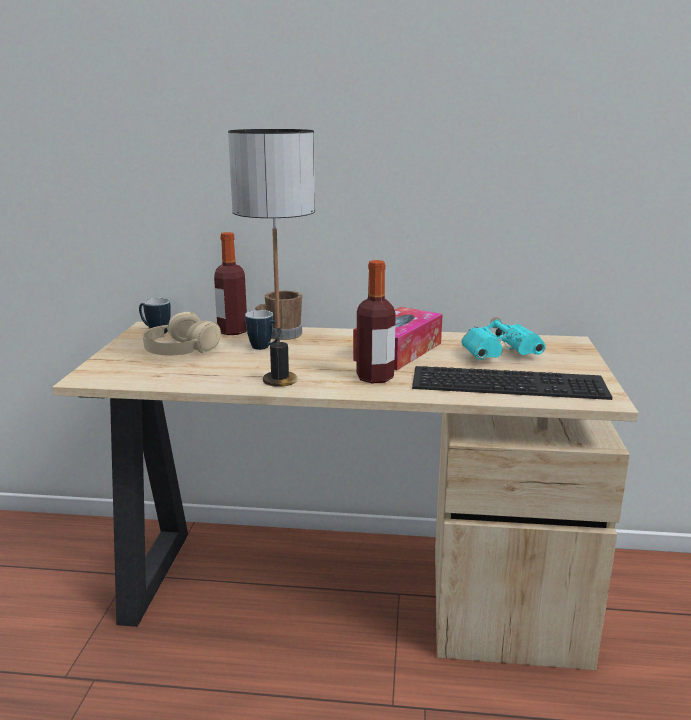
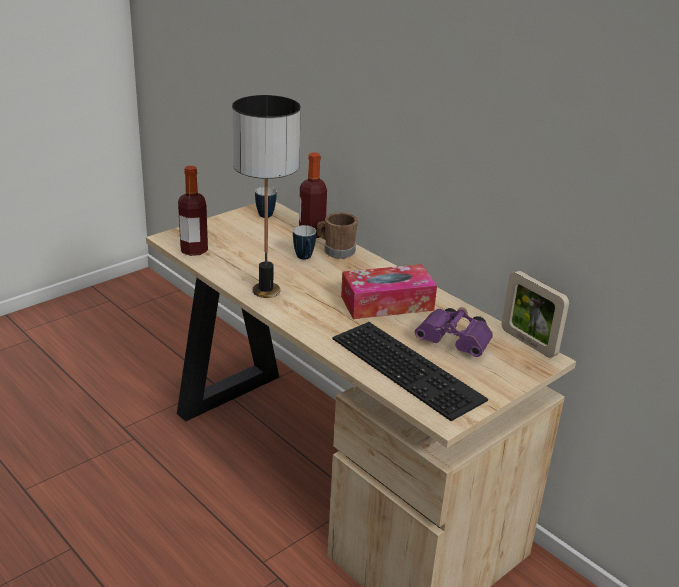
camera: 40 degrees right, 10 degrees up
(180, 348) = (255, 235): beige headphones -> none
(375, 377) = (326, 318): bottle -> bottle (194, 250)
(502, 355) = (455, 343): turquoise binoculars -> purple binoculars
(541, 337) = (528, 343): none -> picture frame

